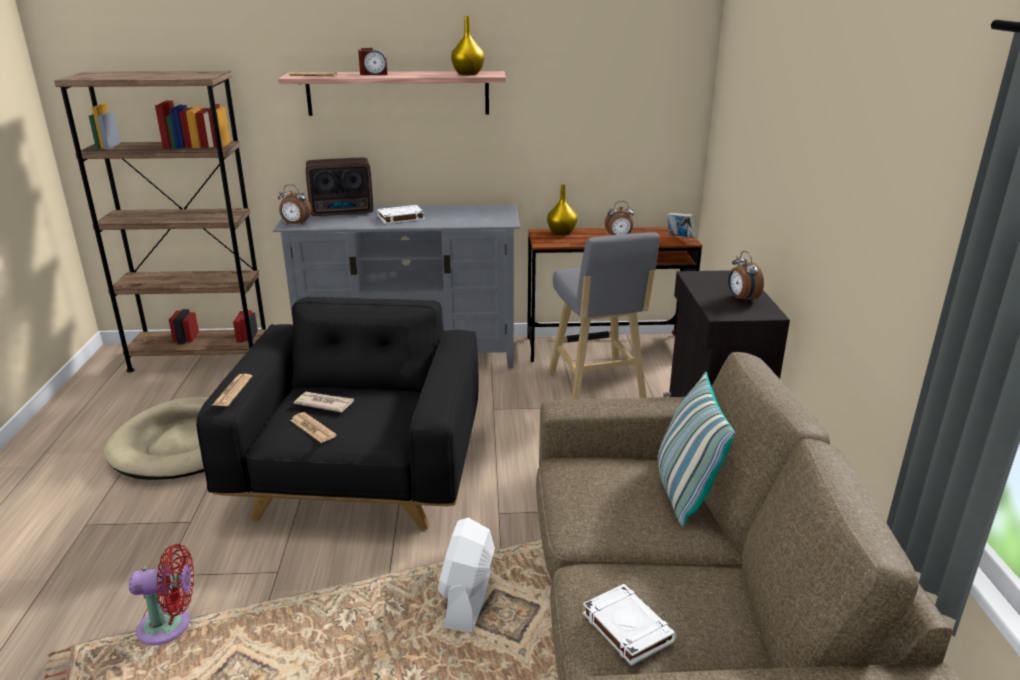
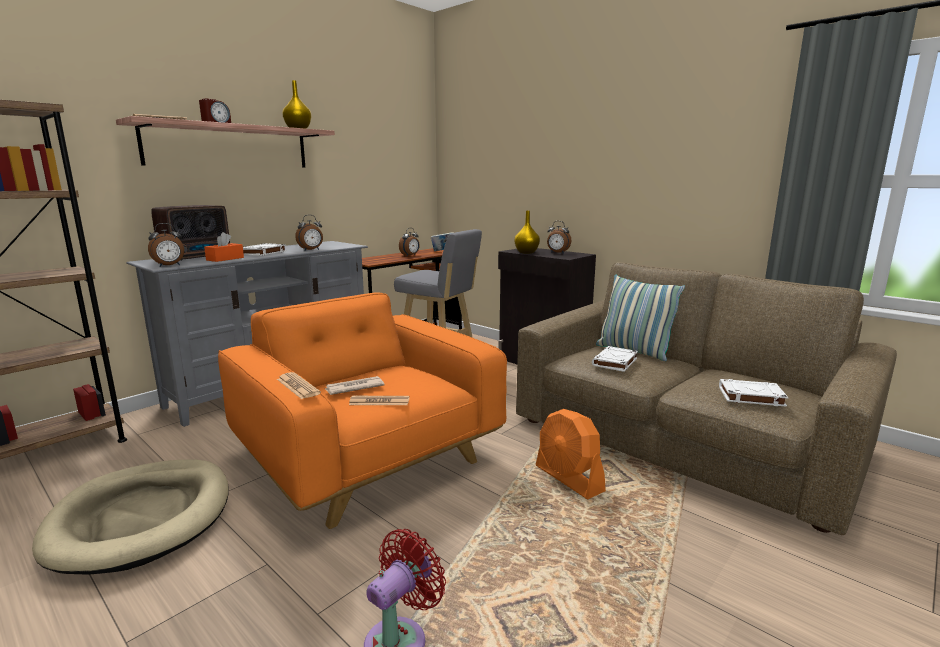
camera: 45 degrees left, 10 degrees down
(351, 222) = (225, 259): none -> orange tissue box
(360, 473) = (367, 458): black armchair -> orange armchair
(448, 223) = (311, 250): none -> alarm clock
(468, 598) = (569, 479): white fan -> orange fan
(561, 233) = (369, 258): yellow vase -> yellow vase (527, 252)
(595, 494) = (615, 362): none -> white book

